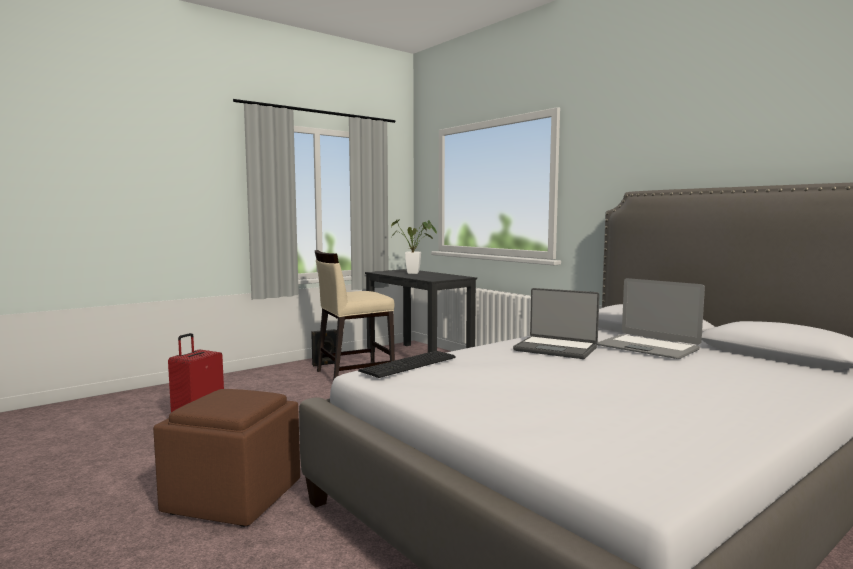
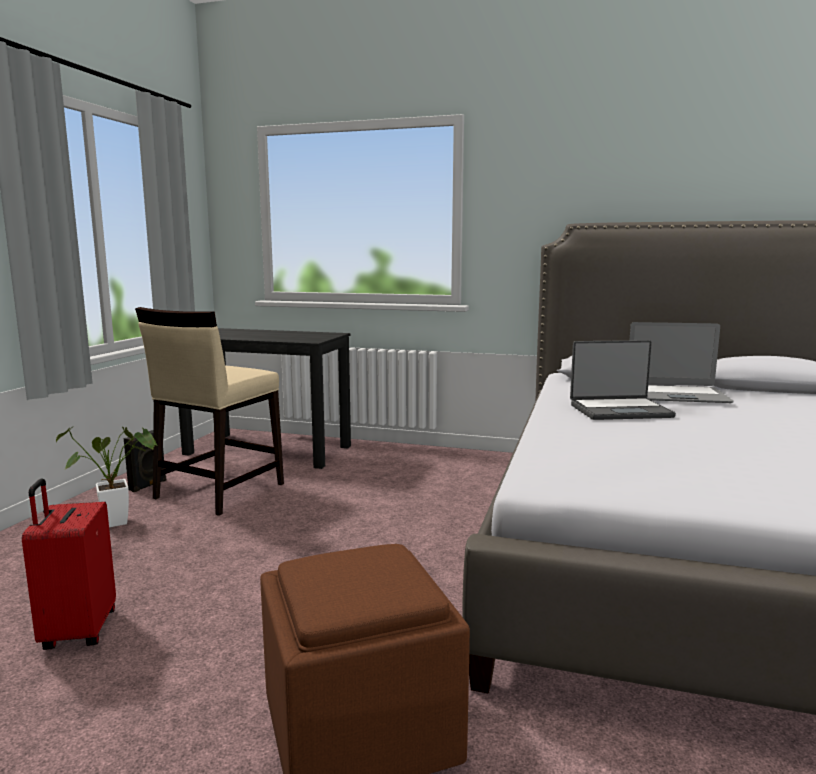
camera: 35 degrees left, 5 degrees up
(411, 364) = (562, 459): keyboard -> none
(416, 273) = (255, 333): potted plant -> potted plant (122, 522)

